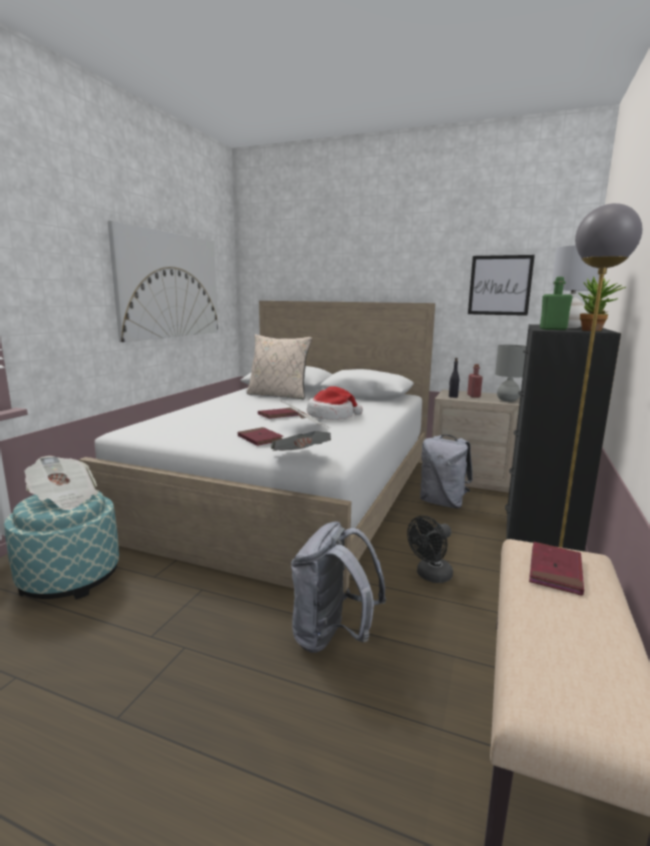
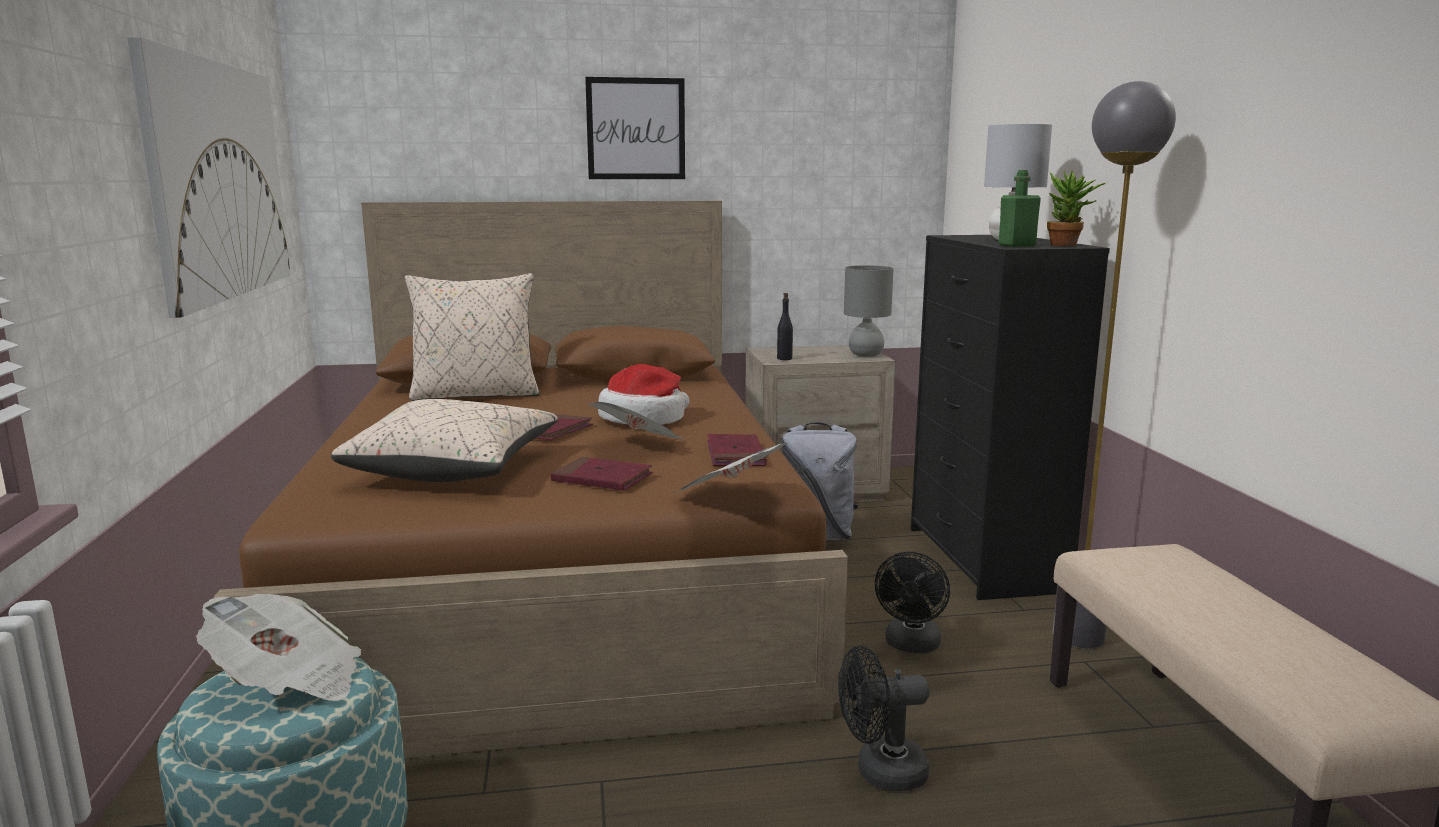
camera: 30 degrees left, 0 degrees up
(210, 424) = (454, 469): none -> beige pillow
(291, 492) = (559, 576): white bed -> brown bed
(332, 637) = (880, 772): grey backpack -> black fan
(473, 396) = (810, 354): red bottle -> none
(500, 285) = (820, 169): picture -> picture (636, 129)
(555, 571) = (1168, 574): red book -> red book (735, 455)

